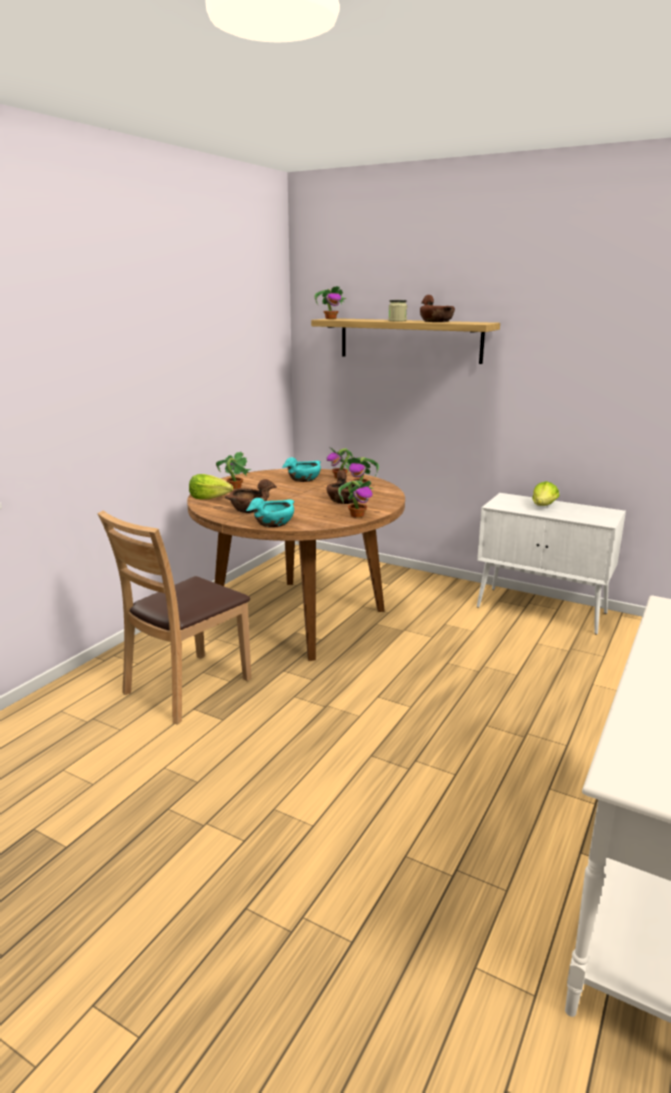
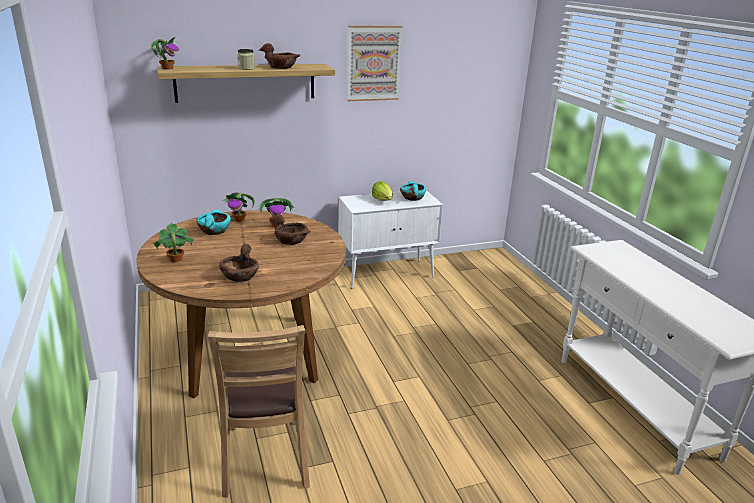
camera: 50 degrees left, 5 degrees up
(210, 498) = (181, 279): lettuce -> none
(273, 522) = (287, 281): turquoise bowl -> turquoise bowl (412, 197)
(357, 515) = (327, 250): potted plant -> none
(564, 325) = (373, 63): none -> picture

